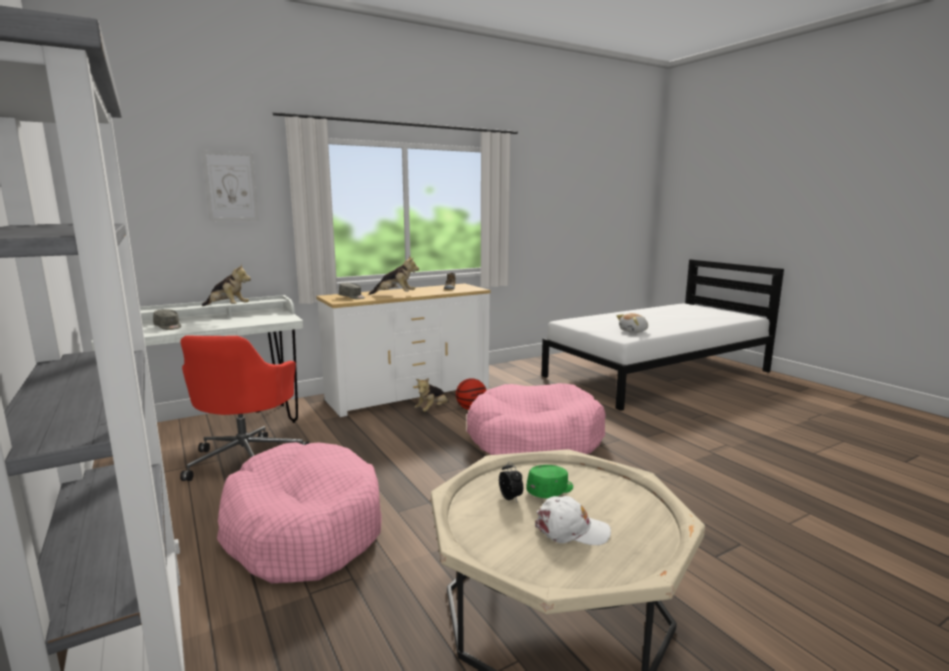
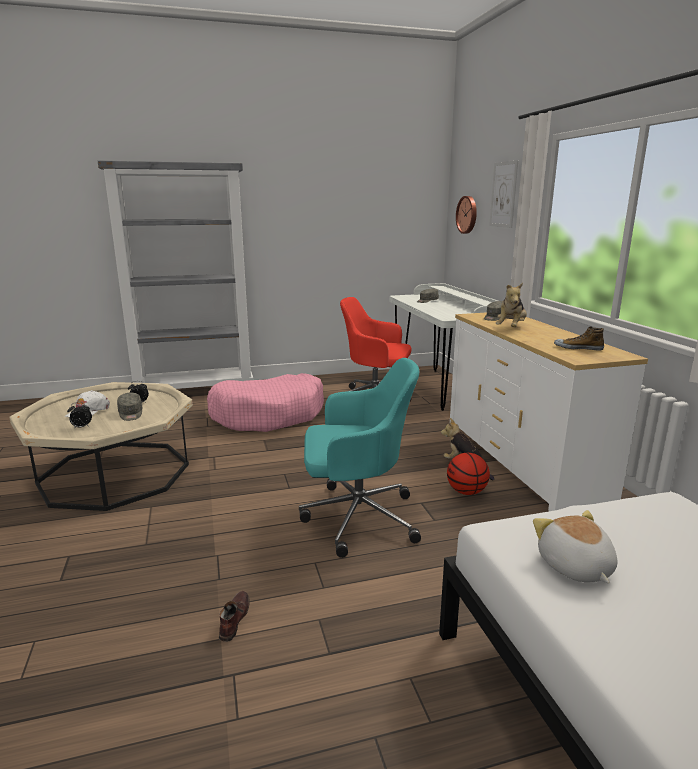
camera: 105 degrees right, 5 degrees up
(141, 210) = (467, 214): none -> wall clock
(227, 307) = (453, 298): plush toy -> none
(534, 439) = (356, 517): pink dog bed -> turquoise office chair
(551, 491) = (131, 414): green cap -> grey cap
(621, 509) = (81, 427): none -> alarm clock
(677, 459) = (234, 619): none -> brown shoe

